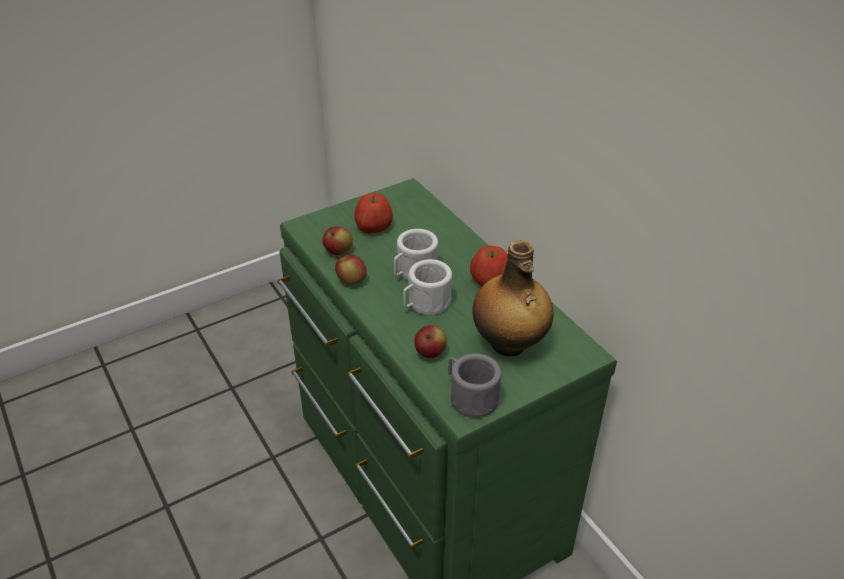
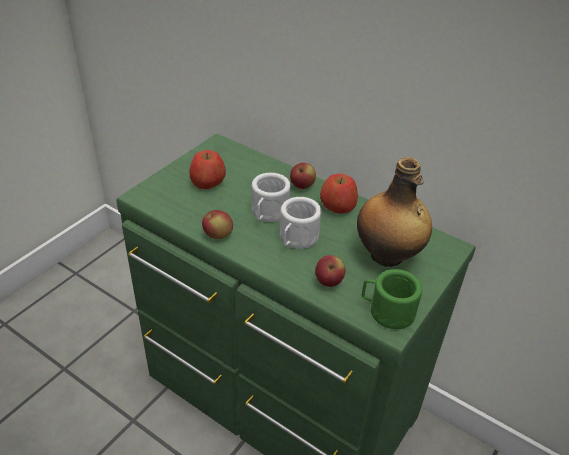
camera: 25 degrees left, 0 degrees up
(338, 252) = (189, 212): apple -> apple (302, 186)
(470, 397) = (387, 311): grey mug -> green mug

